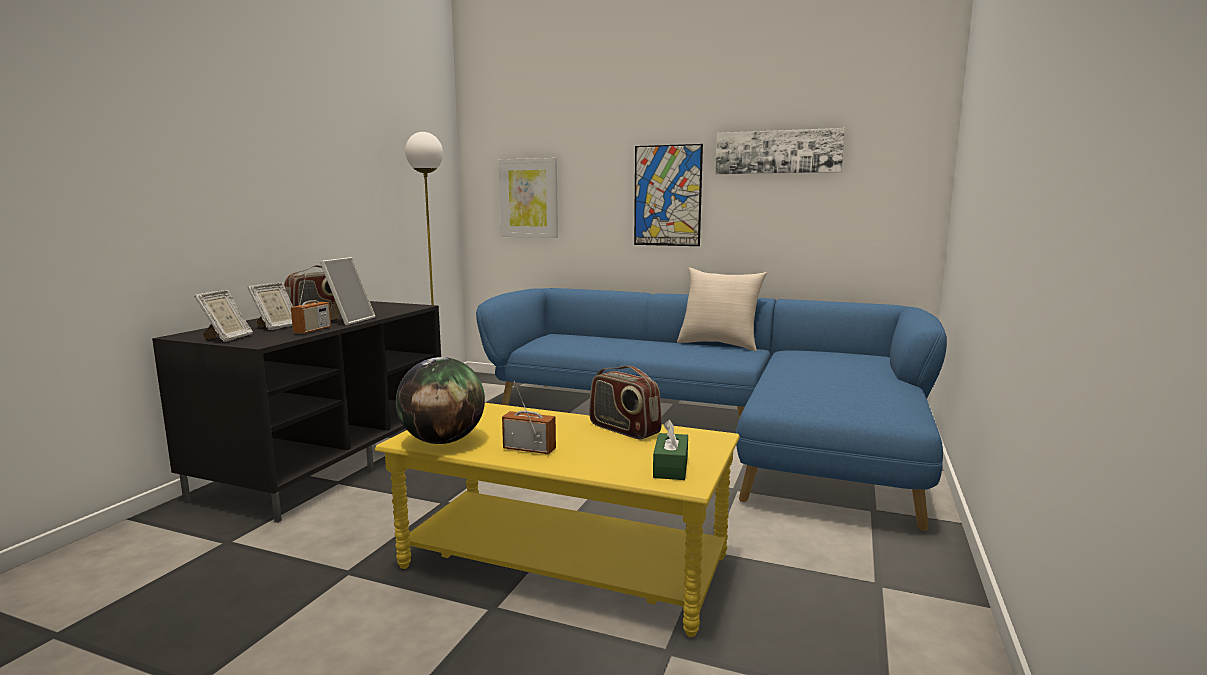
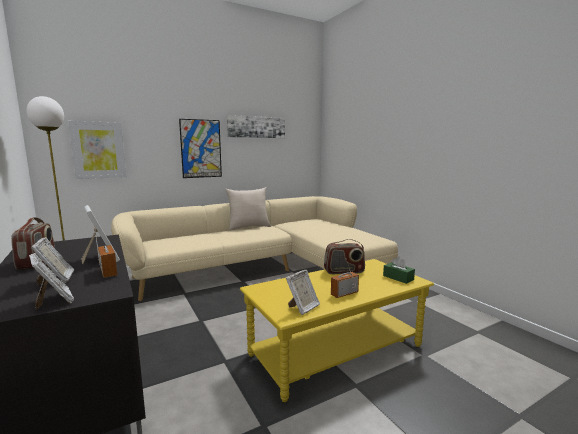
camera: 50 degrees left, 0 degrees up
(443, 441) = (303, 308): globe -> picture frame
(718, 429) = (266, 269): blue sofa -> beige sofa

